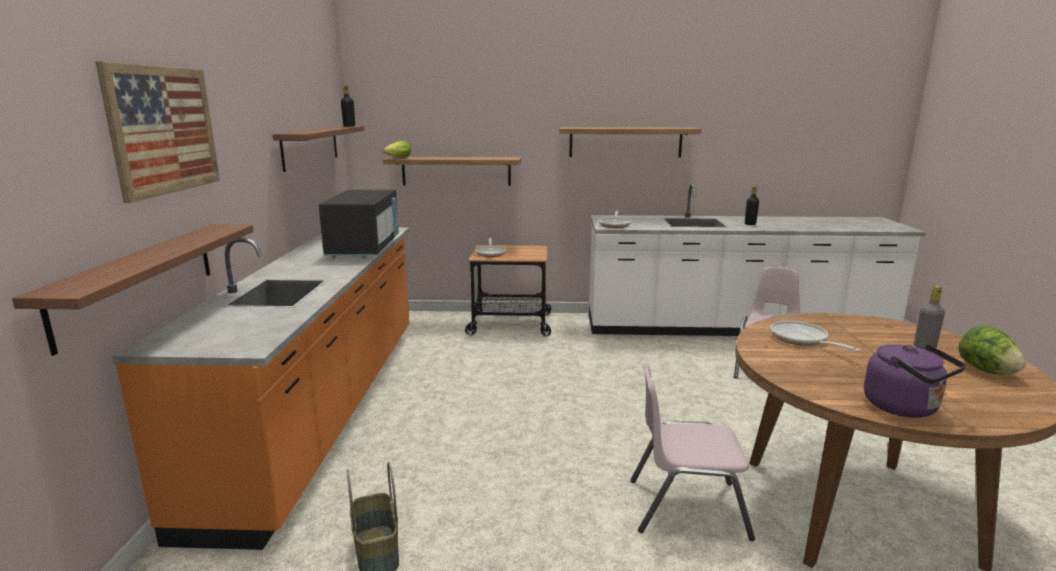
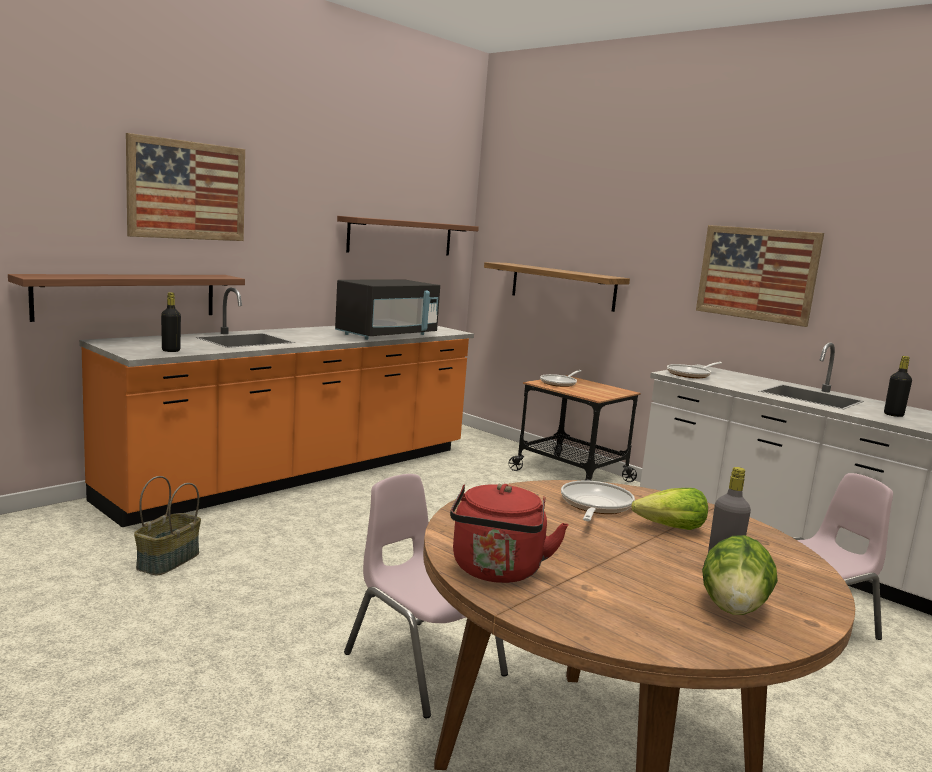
camera: 40 degrees right, 5 degrees down
(349, 126) = (458, 224): black bottle -> black bottle (171, 351)
(399, 158) = (502, 263): lettuce -> lettuce (671, 528)
(625, 142) = (756, 274): shelf -> picture
(905, 408) = (497, 572): purple kettle -> red kettle

